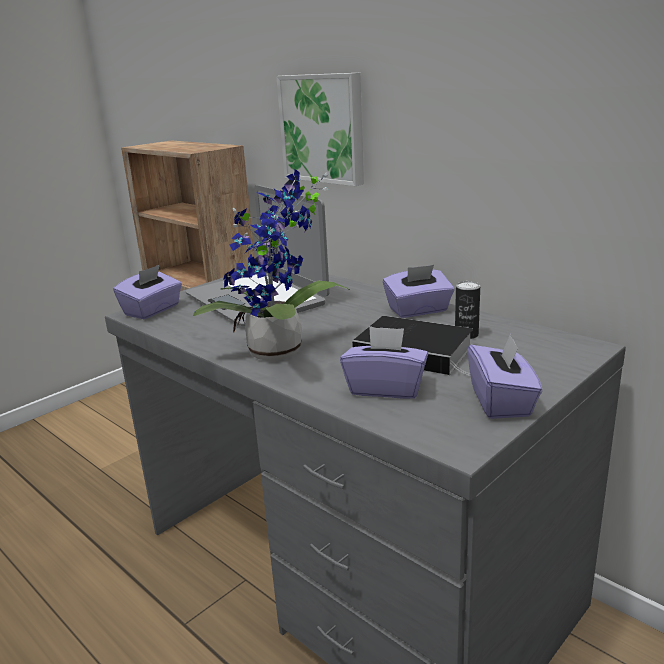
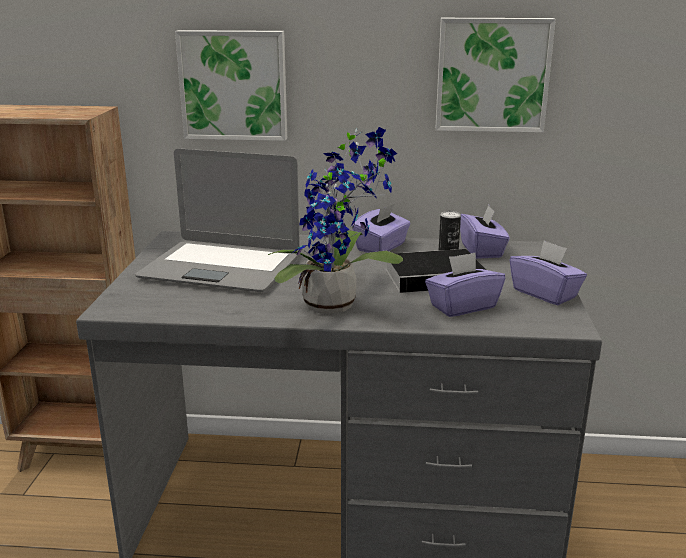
camera: 40 degrees left, 0 degrees up
(152, 310) = (126, 301): purple tissue box -> purple tissue box (482, 250)
(561, 120) = (492, 75): none -> picture

